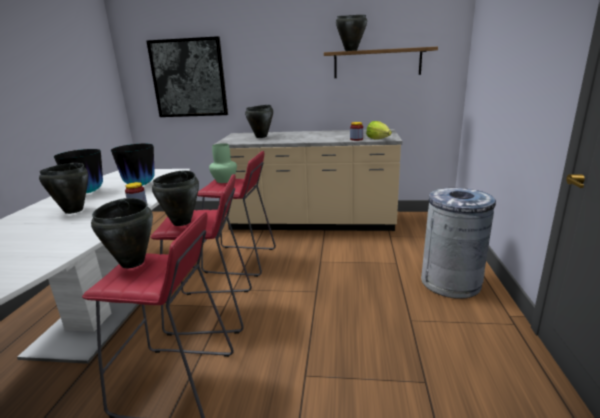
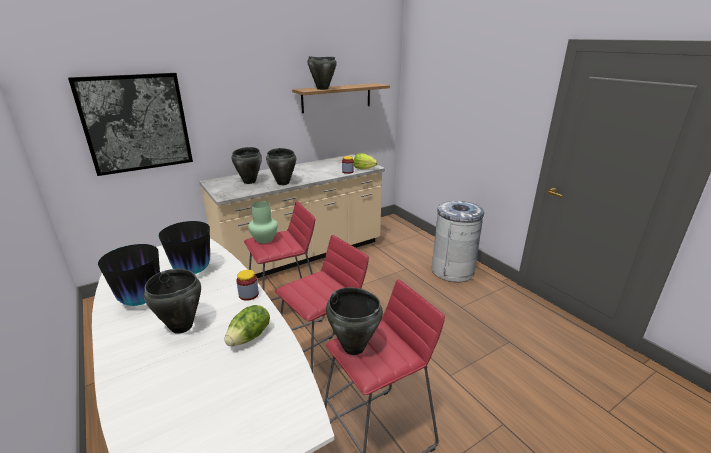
camera: 40 degrees left, 5 degrees up
(87, 227) = (250, 337): none -> lettuce
(182, 222) = (316, 295): black cooking pot -> black cooking pot (283, 183)

